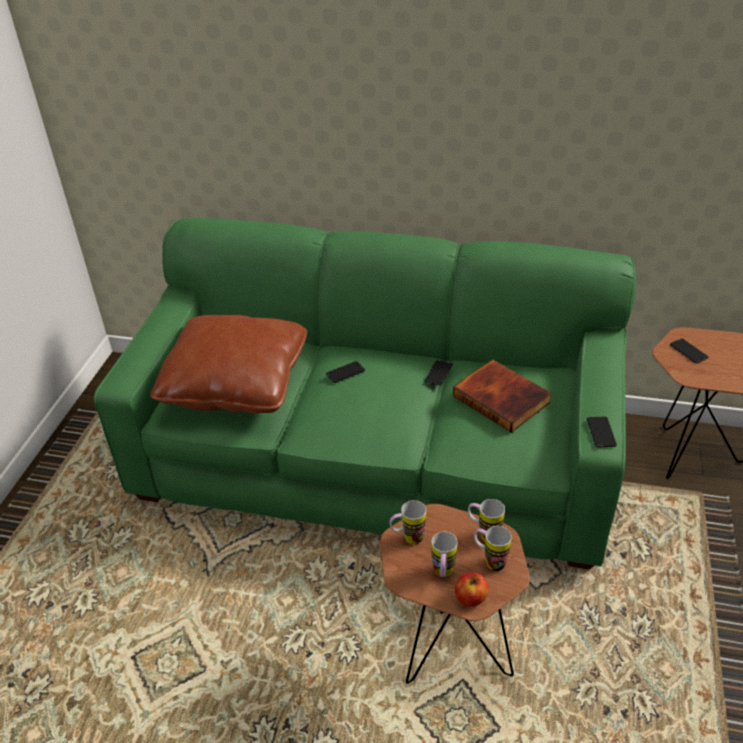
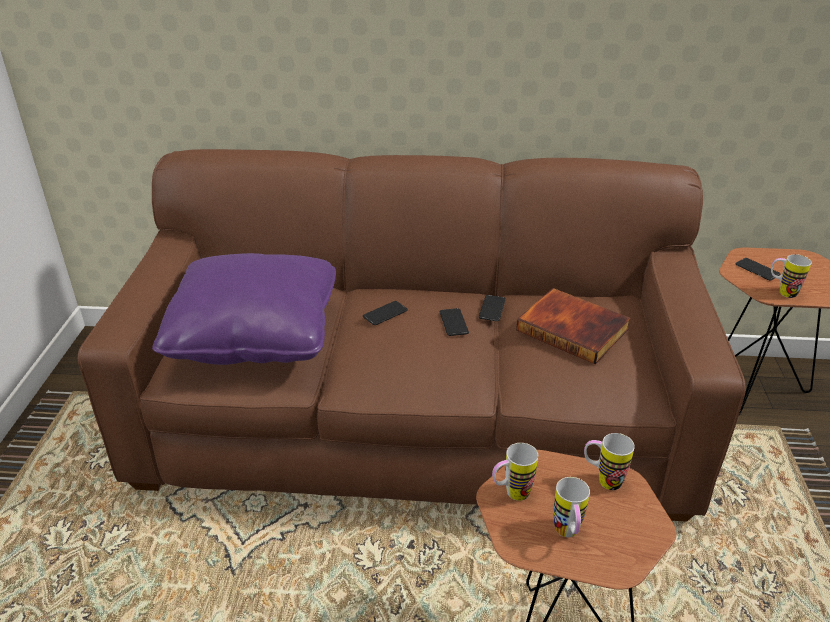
camera: 10 degrees left, 5 degrees down
(235, 383) = (254, 333): brown pillow -> purple pillow
(374, 462) = (413, 423): green sofa -> brown sofa
(470, 597) = (611, 560): apple -> none
(489, 561) = (620, 512): mug -> mug (782, 292)
(601, 432) = (708, 351): phone -> phone (453, 323)

